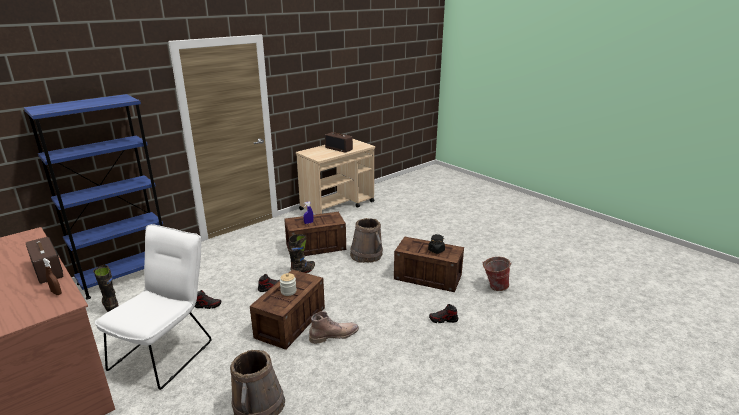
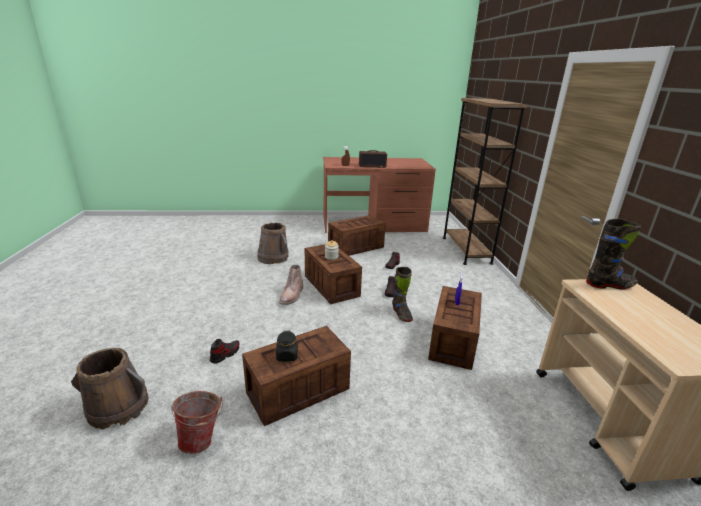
camera: 125 degrees right, 0 degrees up
(111, 307) = (424, 242): black boot -> black boot (609, 285)
(125, 276) = (466, 250): blue bookcase -> brown bookcase
(166, 351) = (355, 247): white chair -> crate
(339, 149) = (647, 320): radio -> none
(366, 255) = (399, 369): brown bucket -> brown bucket (117, 407)

